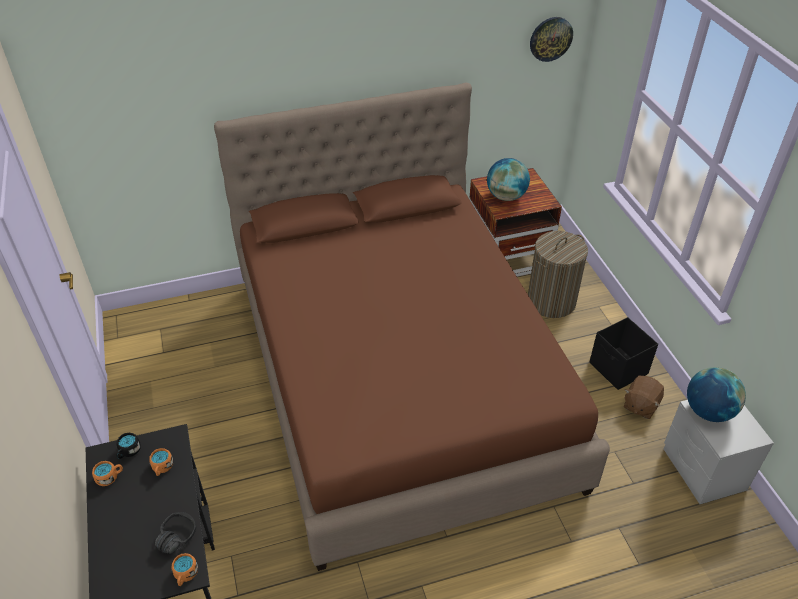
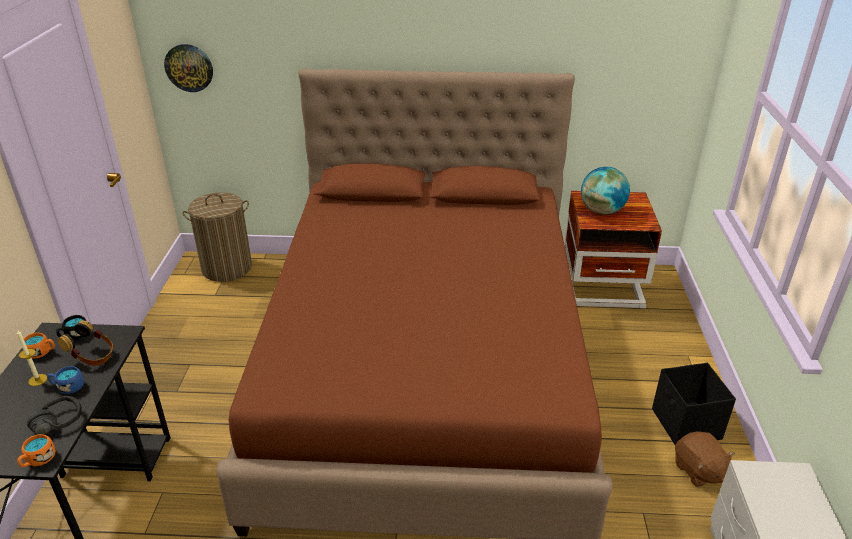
camera: 20 degrees right, 10 degrees down
(127, 504) = (37, 380): none -> candle
(160, 502) = (68, 387): none -> blue mug
(162, 468) = (93, 357): orange mug -> headphones
(550, 38) = (675, 41): wall clock -> wall clock (189, 67)
(551, 301) = (632, 338): laundry basket -> laundry basket (227, 268)
(640, 405) = (698, 471): brown plush toy -> brown plush toy turned 75 degrees counterclockwise
(708, 411) = (765, 481): globe -> none

